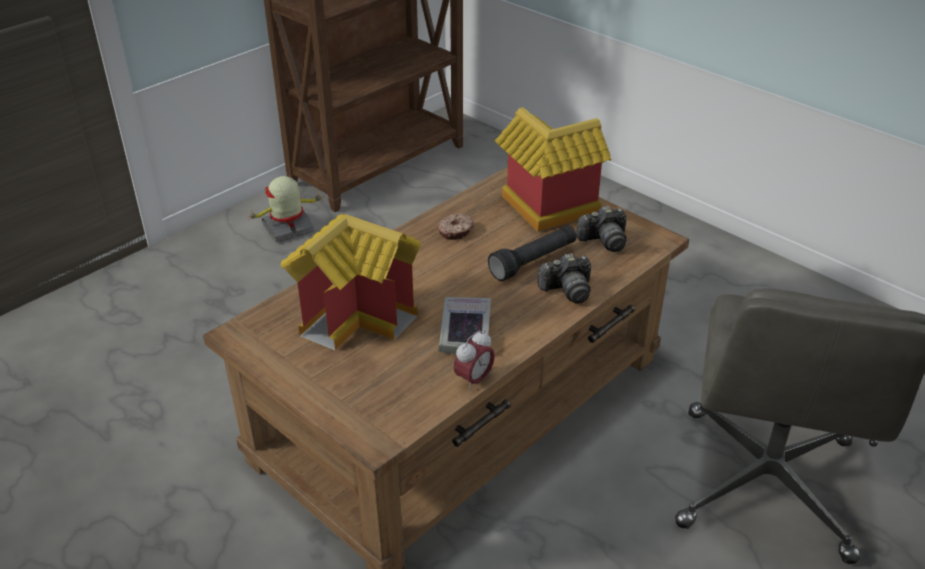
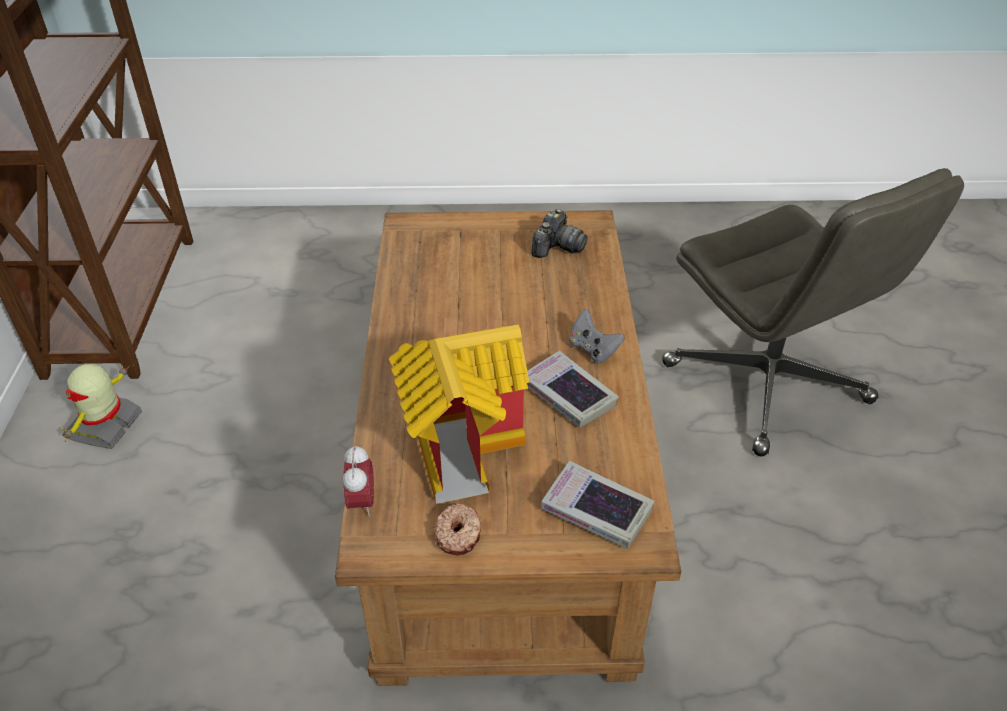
camera: 45 degrees left, 5 degrees up
(378, 403) = (596, 510): none -> book
(456, 231) = (428, 310): donut -> donut (459, 535)
(474, 380) = (637, 432): alarm clock -> alarm clock (362, 502)
(524, 316) = (593, 350): none -> grey game controller
(533, 262) = (531, 298): black flashlight -> none
(544, 210) = (474, 247): toy house -> none
(567, 290) = (591, 306): camera -> none

